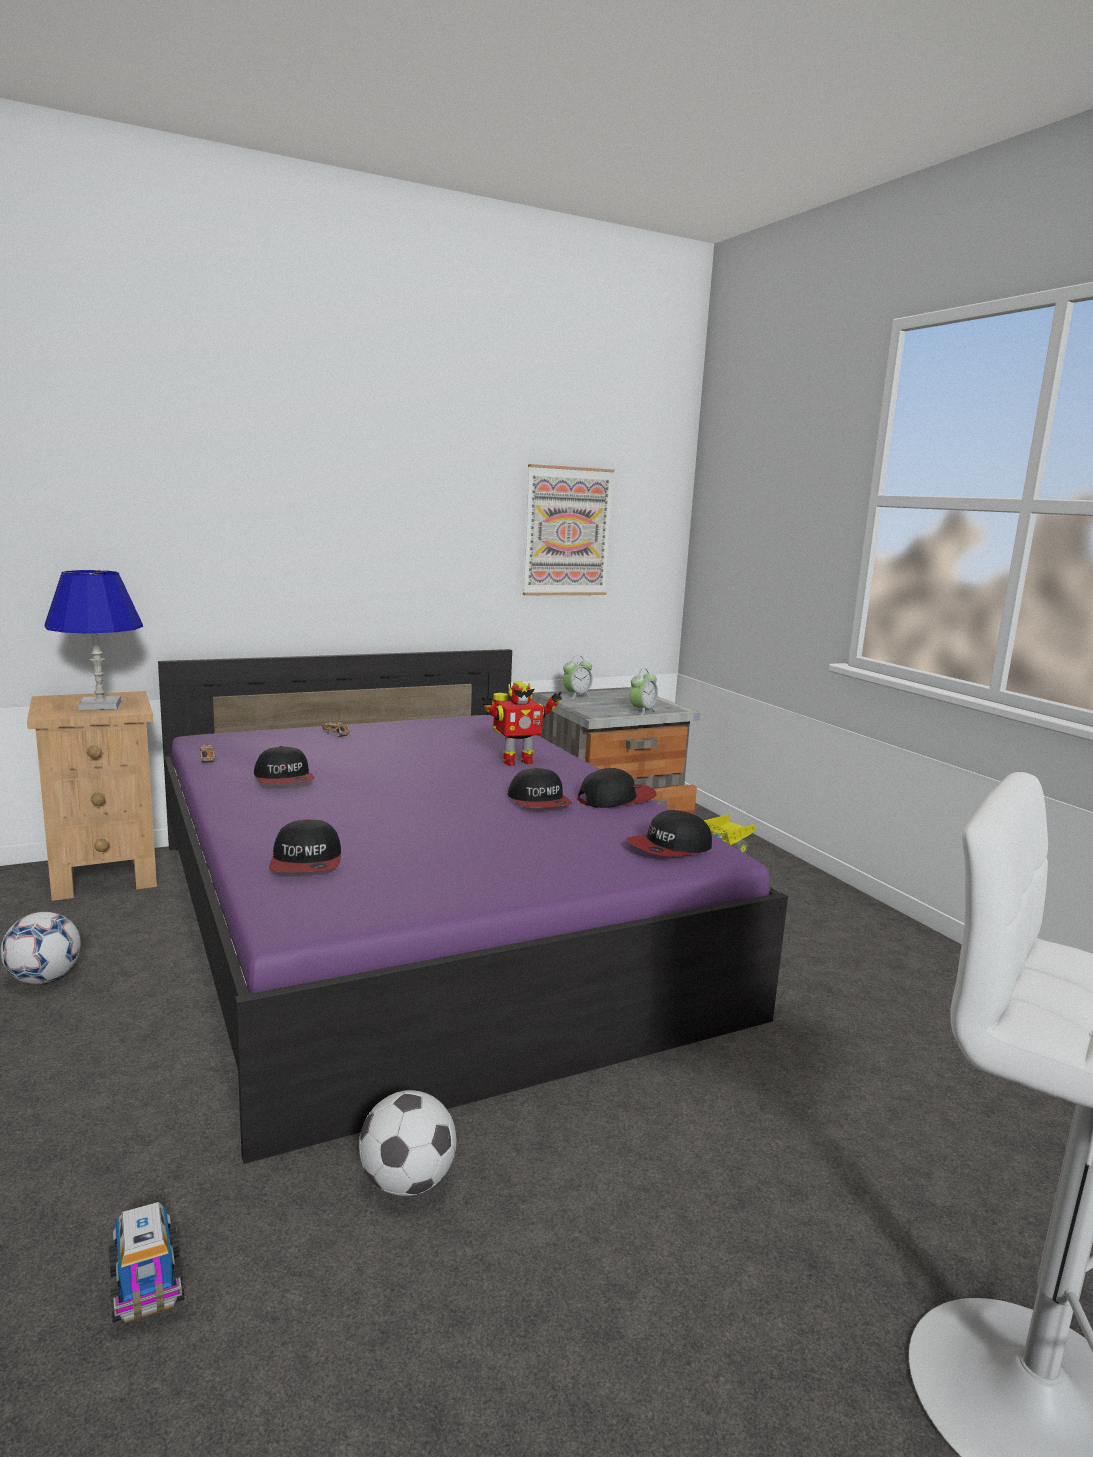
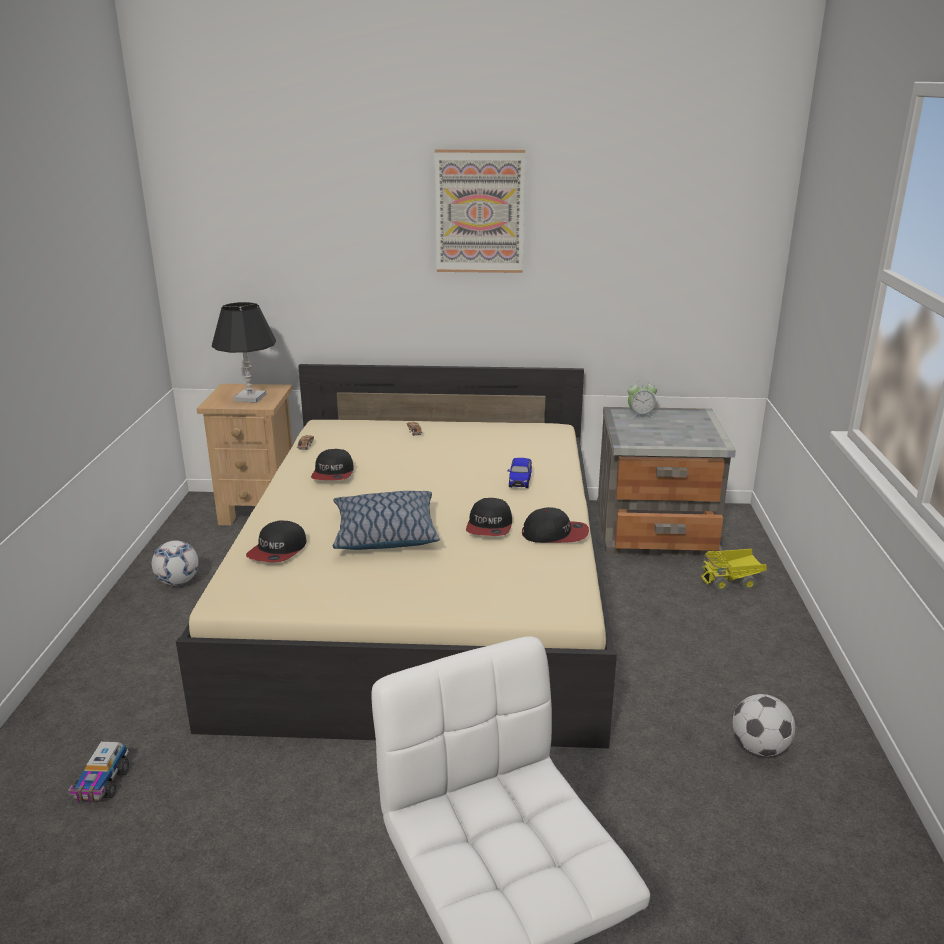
camera: 30 degrees right, 10 degrees up
(100, 705) = (250, 397): blue table lamp -> black table lamp
(407, 1182) = (262, 777): football -> football (759, 748)
(420, 921) = (424, 593): purple bed -> beige bed
(427, 825) = (384, 534): none -> pillow
(516, 761) = (520, 481): toy robot -> toy car
(567, 531) = (646, 264): picture -> picture (479, 212)
(642, 711) = (679, 442): alarm clock -> none
(669, 848) = (535, 592): cap -> none

